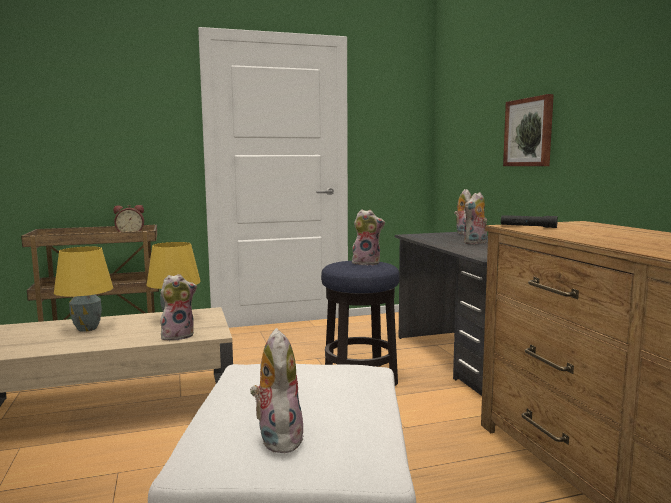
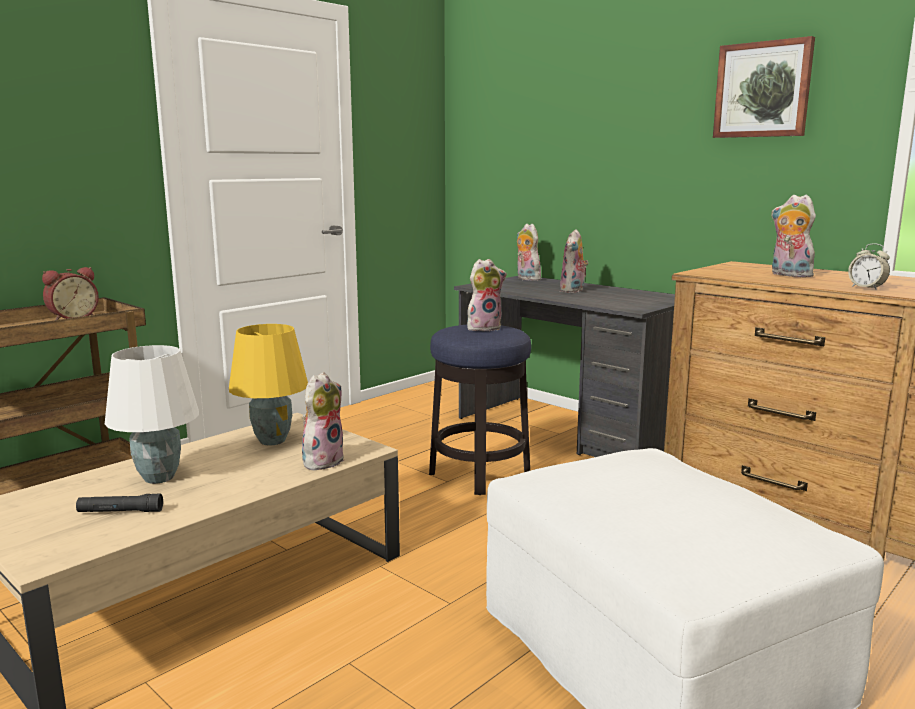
camera: 30 degrees left, 5 degrees up
(86, 329) = (158, 478): yellow table lamp -> white table lamp
(277, 438) = (726, 539): plush toy -> plush toy (788, 275)
(528, 226) = (719, 273): black flashlight -> black flashlight (120, 511)
(529, 132) = (621, 157): picture -> picture (763, 90)
(627, 244) = (866, 288): none -> alarm clock

